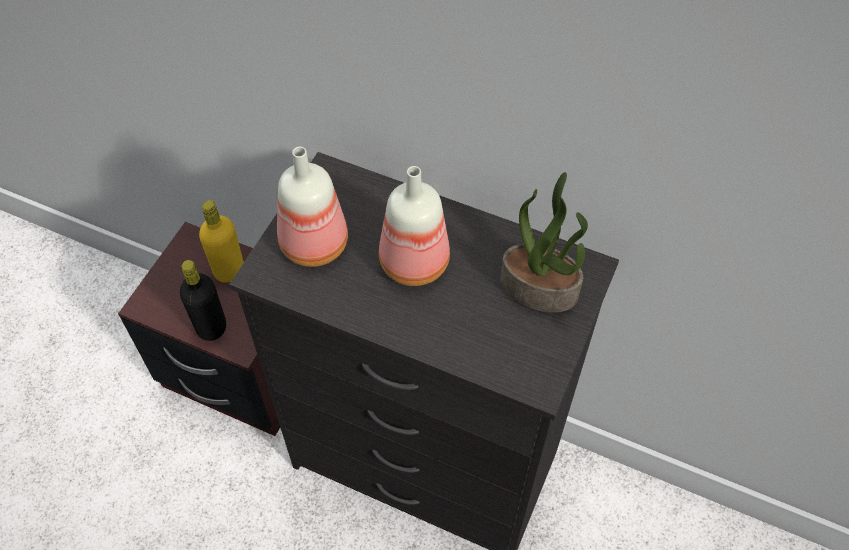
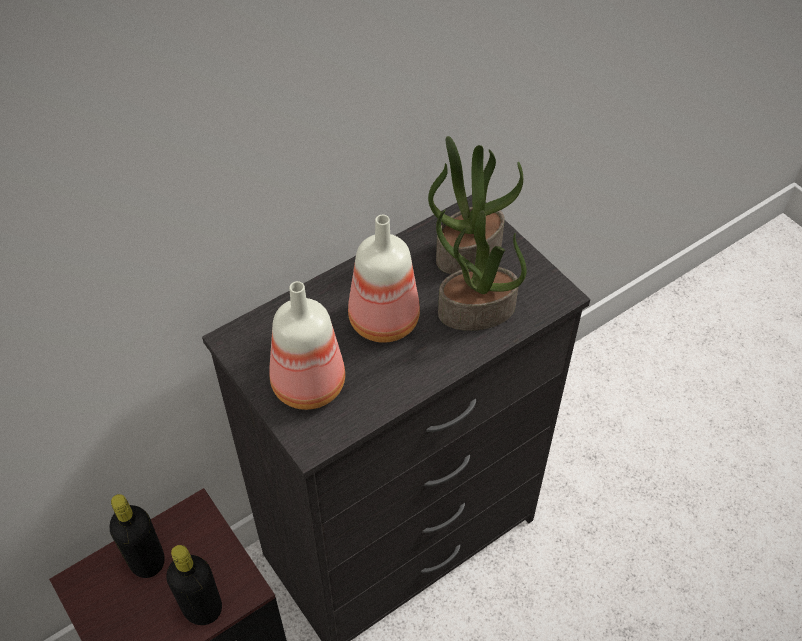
camera: 60 degrees left, 5 degrees down
(229, 270) = (147, 561): yellow bottle -> black bottle
(471, 326) = (476, 312): none -> potted plant

